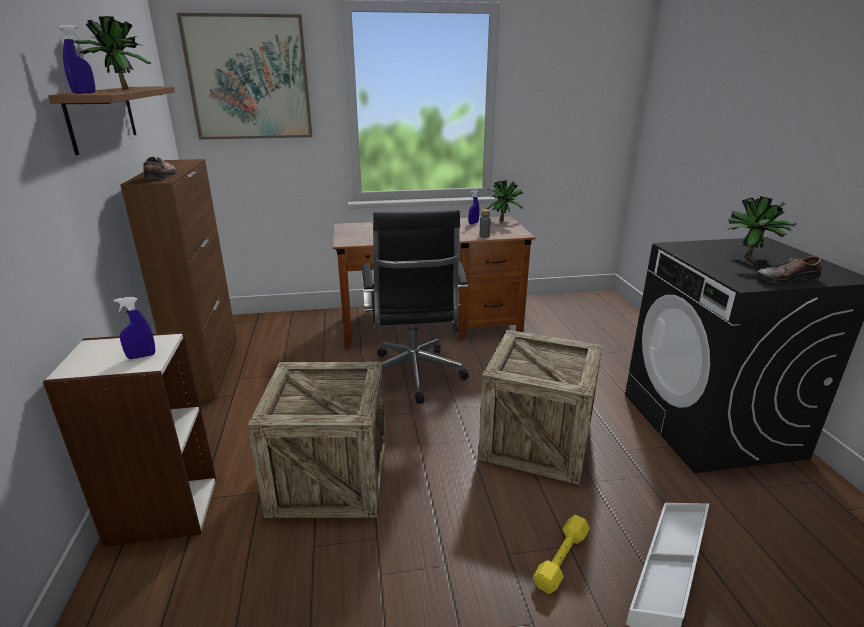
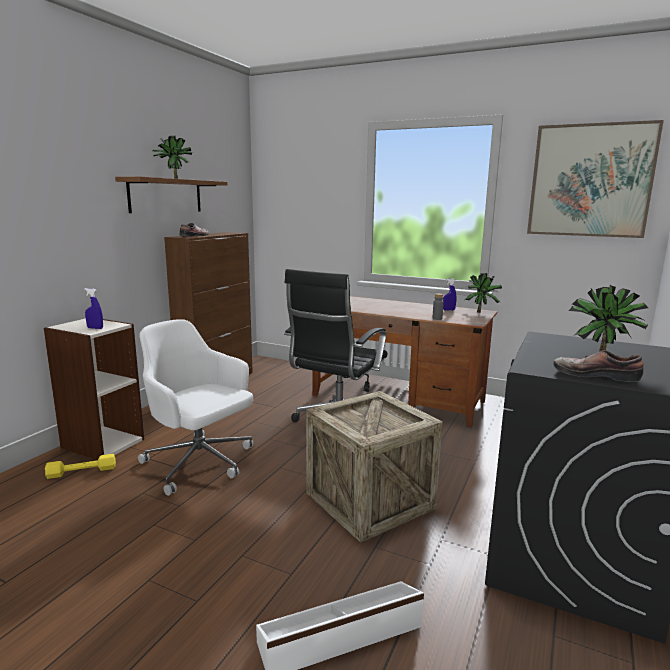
camera: 35 degrees right, 10 degrees down
(84, 93) = (135, 176): blue spray bottle -> none
(249, 78) = (301, 181): picture -> picture (590, 181)
(330, 477) = (200, 463): crate -> white office chair
(561, 558) = (273, 578): yellow dumbbell -> yellow dumbbell (82, 471)

